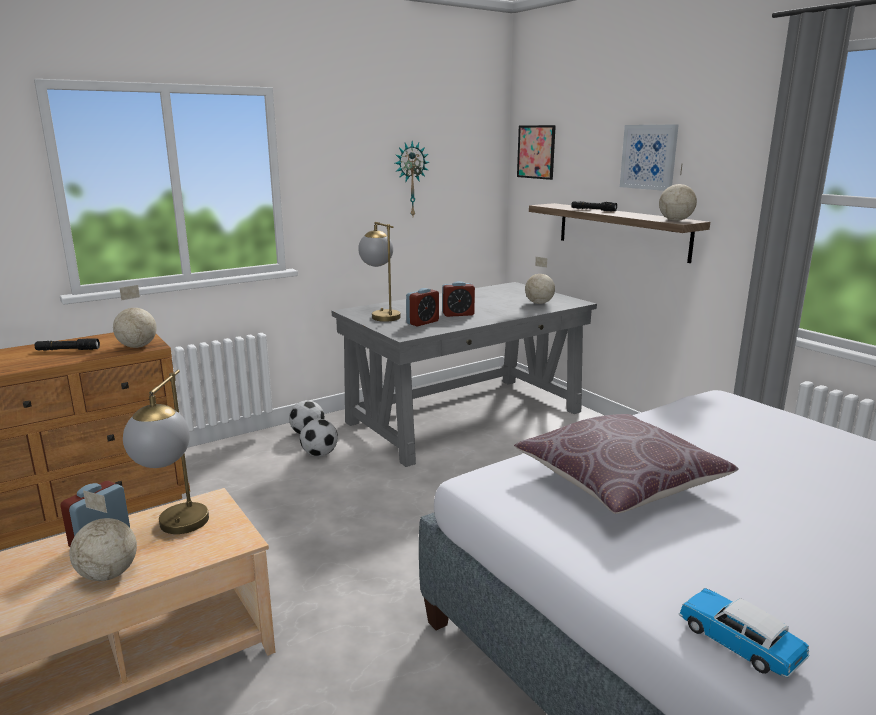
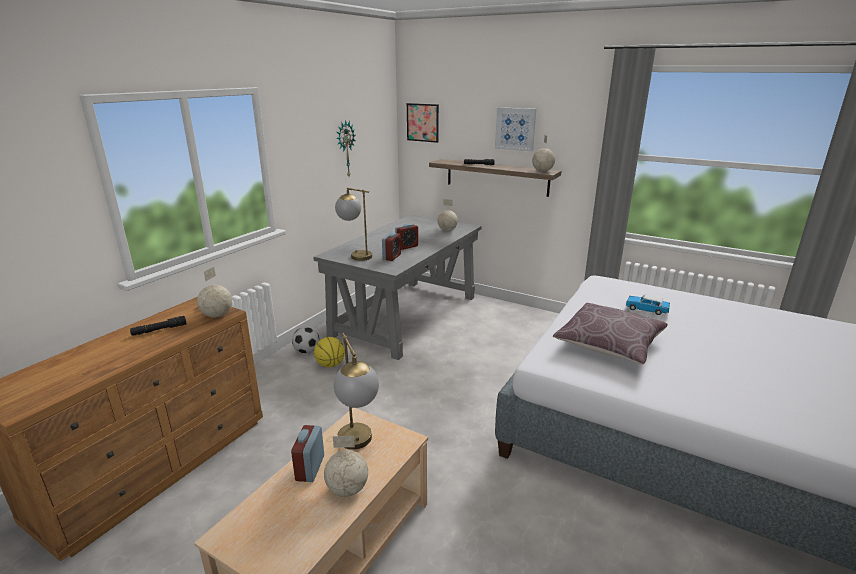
camera: 25 degrees left, 5 degrees up
(319, 454) = (330, 364): football -> basketball
(738, 643) = (738, 415): toy car -> toy car (646, 309)

